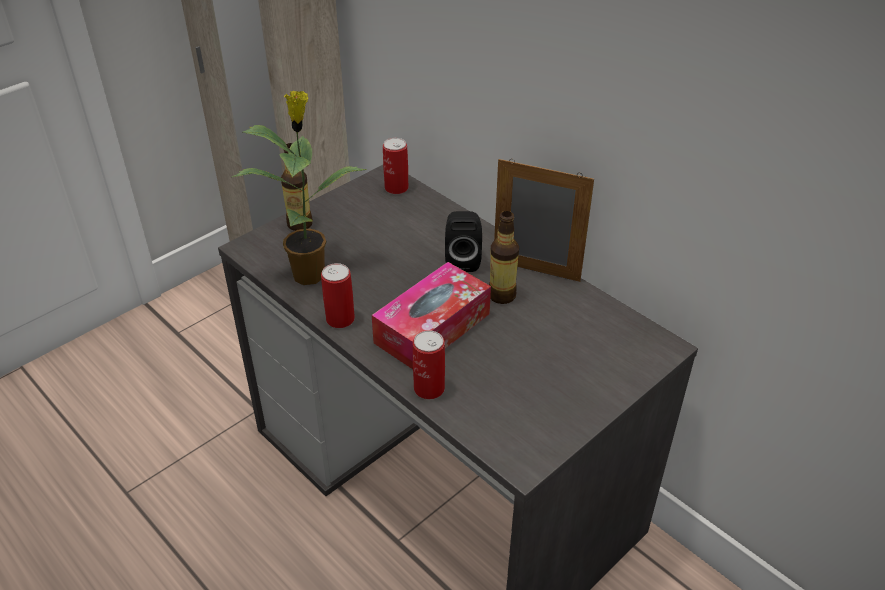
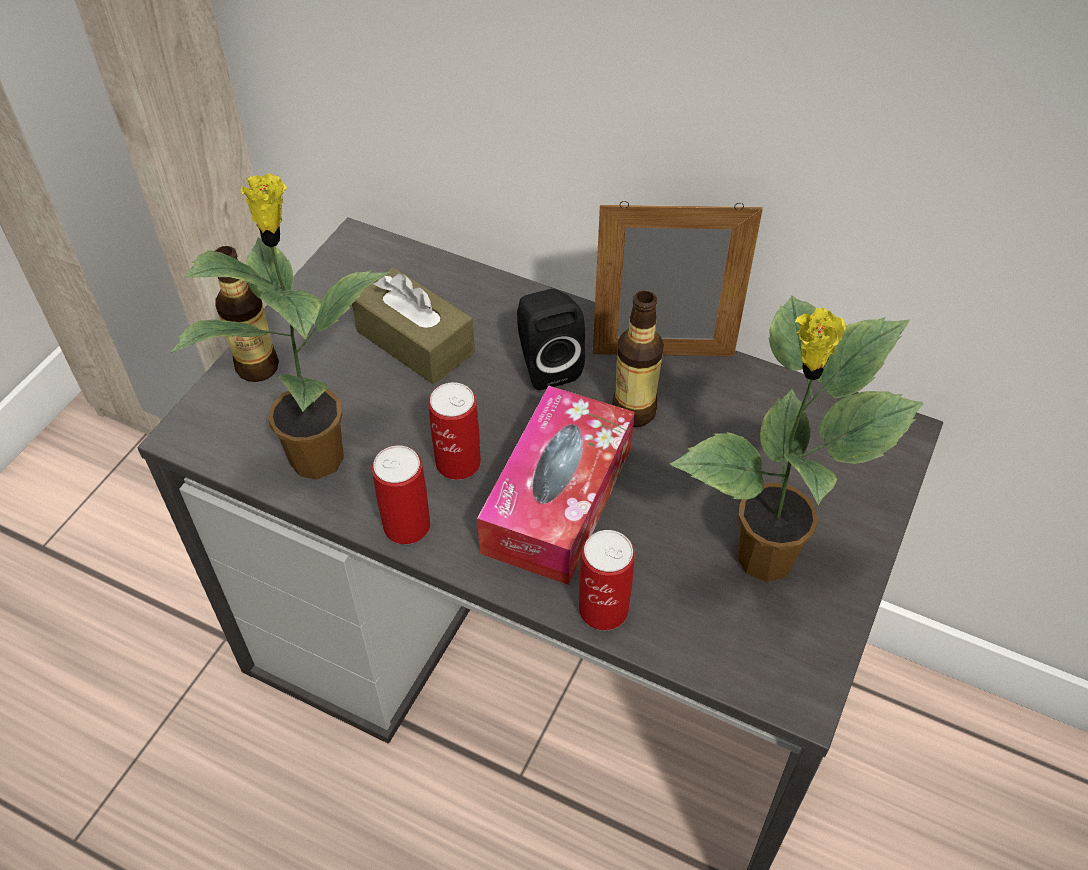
camera: 20 degrees left, 10 degrees up
(393, 231) = (415, 341): none -> brown tissue box
(396, 188) = (384, 261): can -> can (458, 462)
(538, 390) = (763, 560): none -> potted plant

